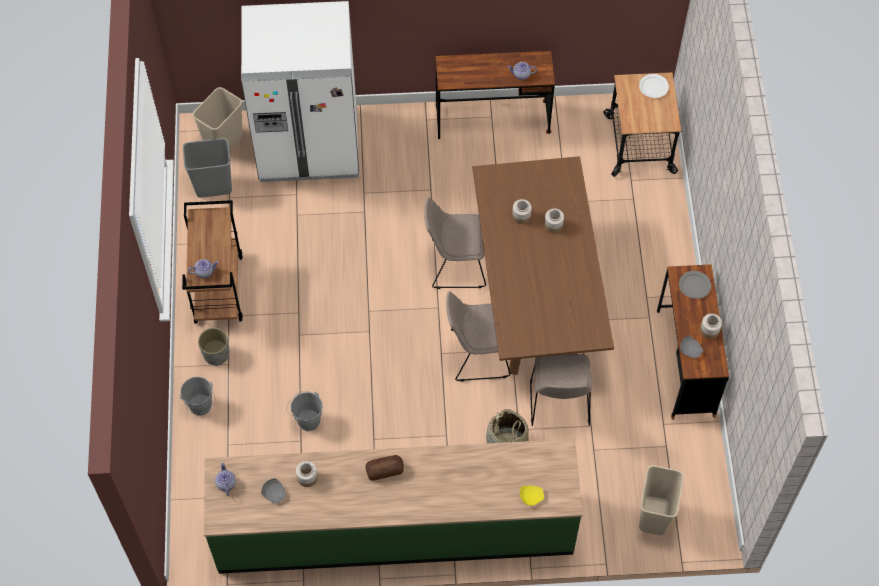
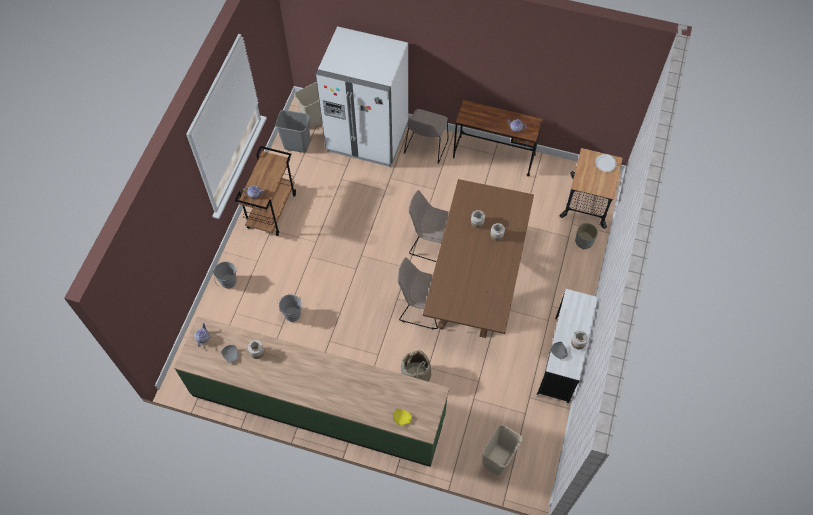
camera: 20 degrees right, 0 degrees up
(216, 354) = (252, 252): grey planter -> grey planter (583, 241)
(384, 470) = (310, 365): bread -> none
(559, 404) = (462, 359): beige chair -> beige chair (425, 147)
(685, 363) = (561, 360): brown desk -> white desk
(694, 285) = (579, 308): grey plate -> none

